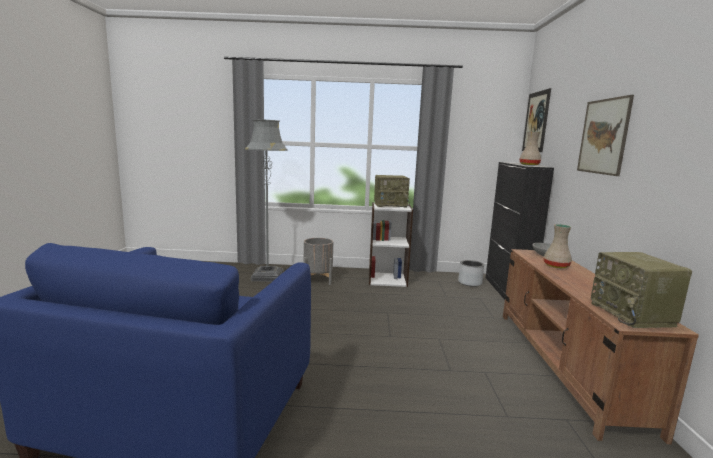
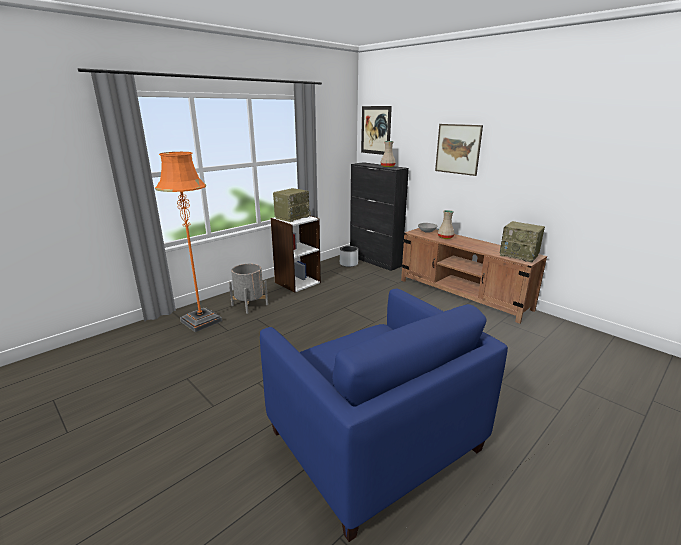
camera: 45 degrees left, 10 degrees up
(267, 276) = (201, 321): grey floor lamp -> orange floor lamp

